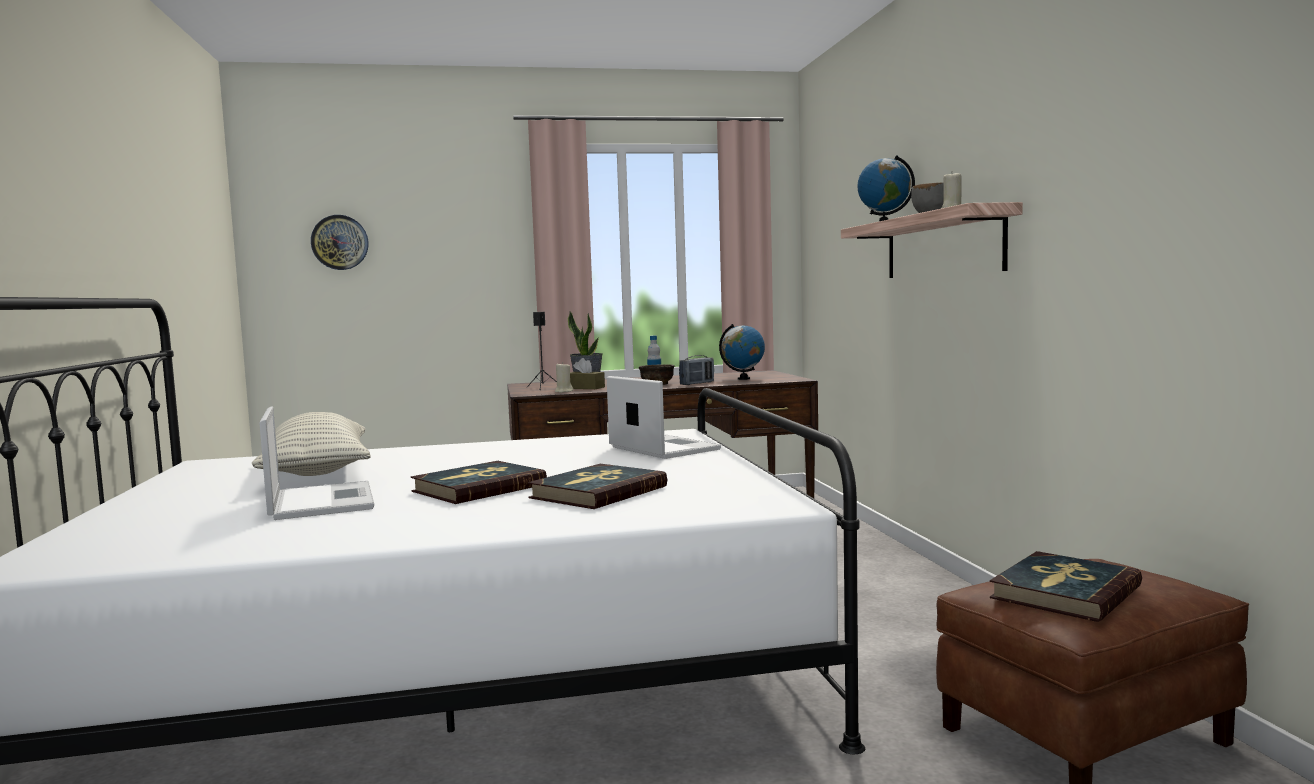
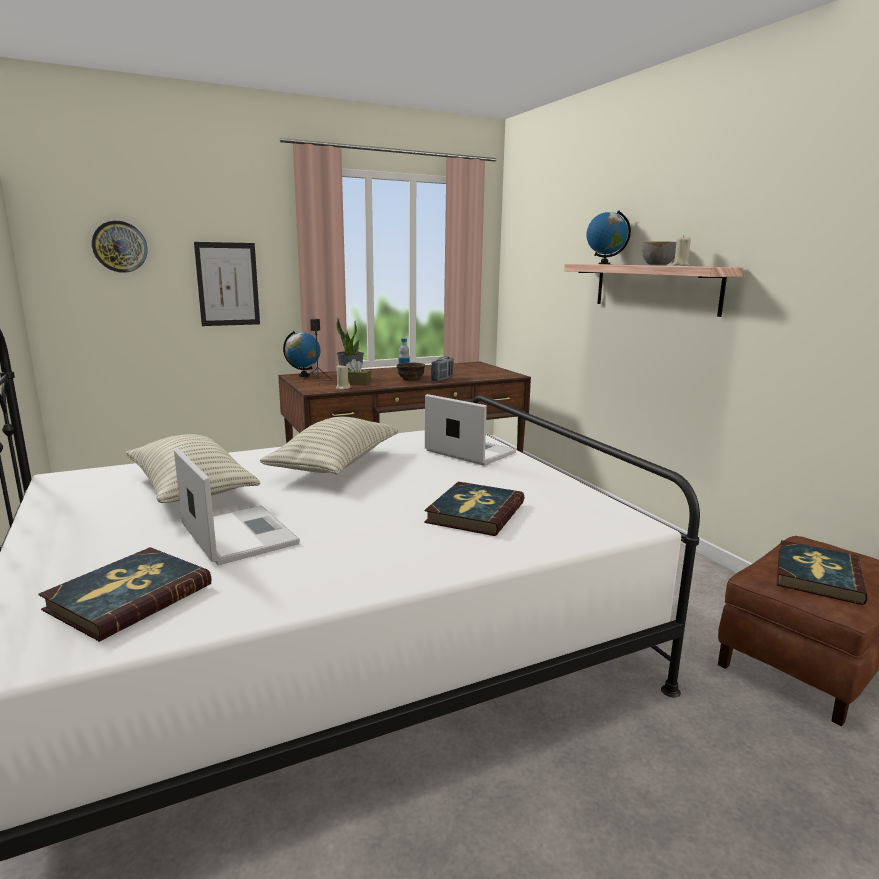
camera: 15 degrees left, 10 degrees up
(455, 280) = (228, 284): none -> picture
(478, 488) = (367, 510): book -> book (129, 597)
(491, 457) = (335, 465): none -> pillow
(743, 379) = (471, 373): globe -> globe (303, 375)

